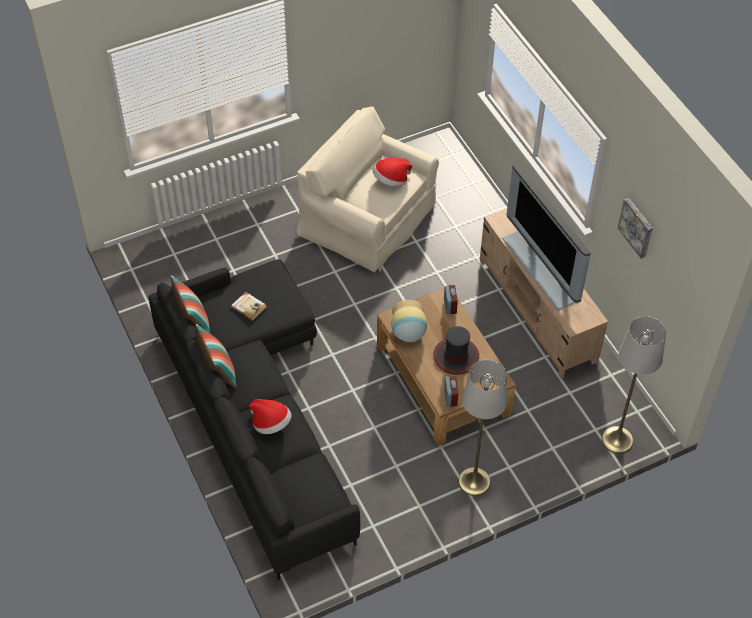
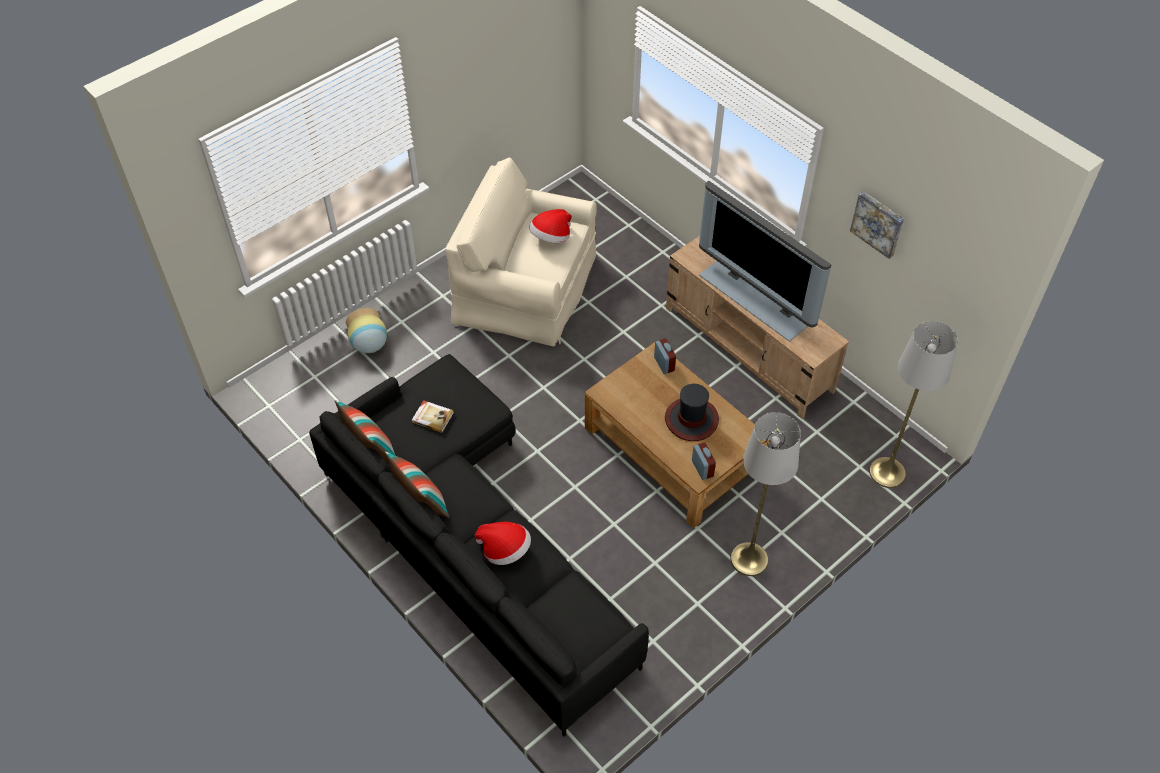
camera: 15 degrees left, 0 degrees up
(408, 333) = (628, 406): vase -> vase (369, 345)

